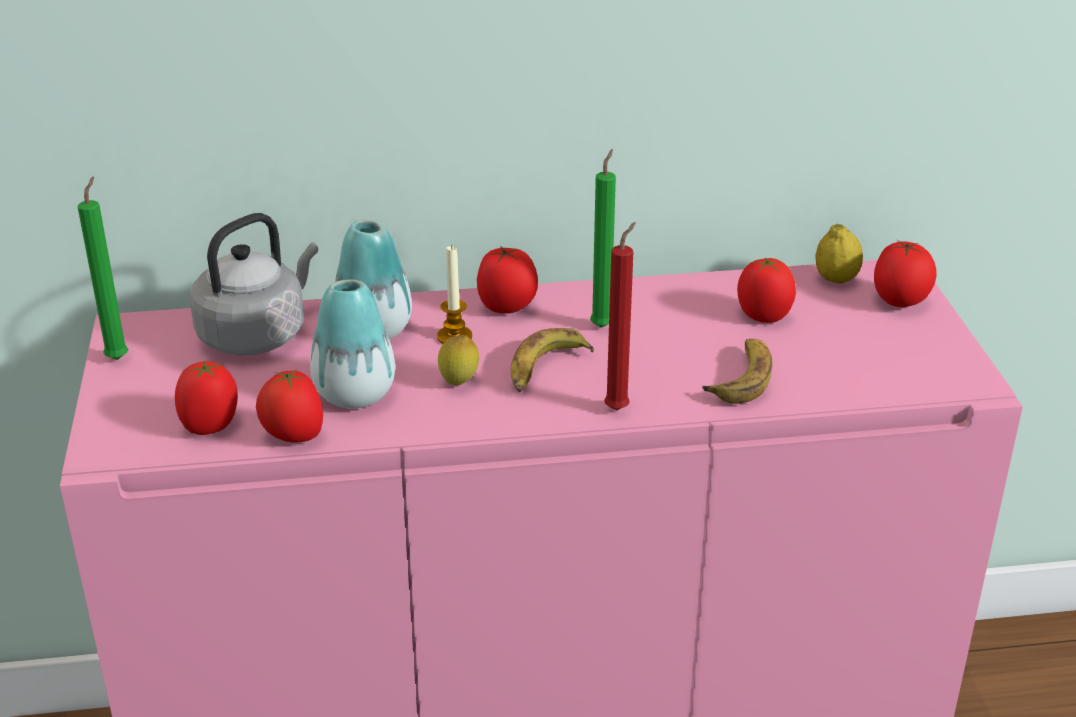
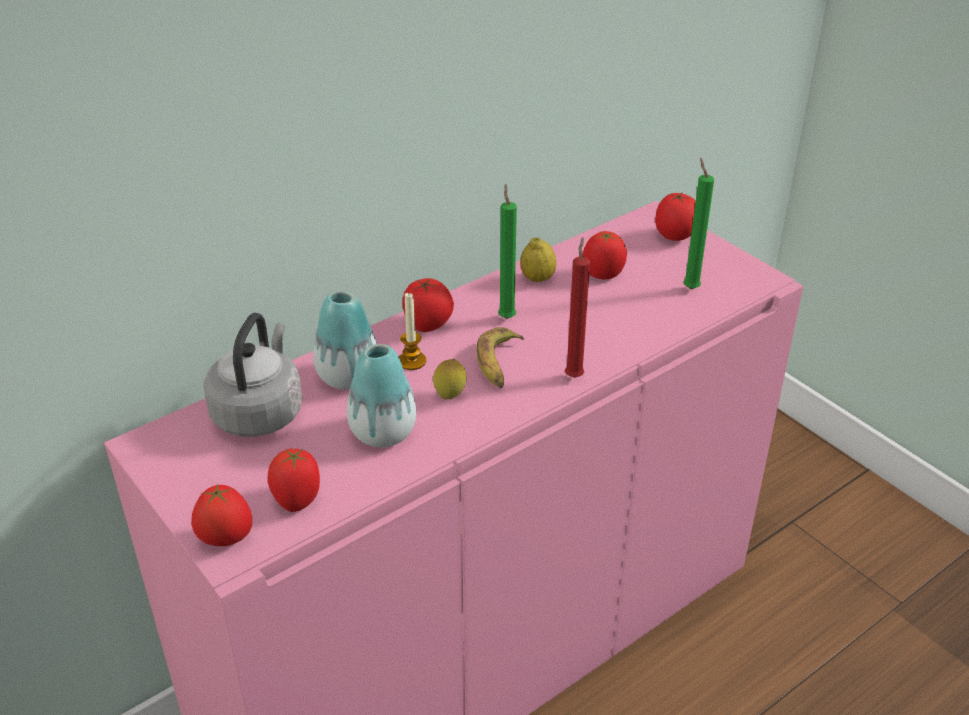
camera: 30 degrees left, 5 degrees up
(119, 357) = (163, 472): green candle -> green candle (690, 287)
(293, 437) = (370, 484): tomato -> tomato (226, 539)
(741, 378) = (630, 324): banana -> none
(836, 280) = (623, 233): lemon -> lemon (537, 278)

